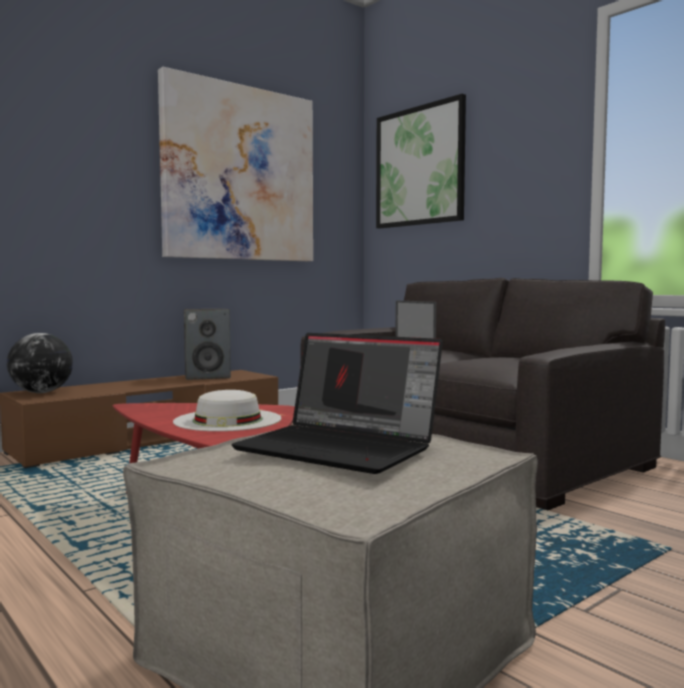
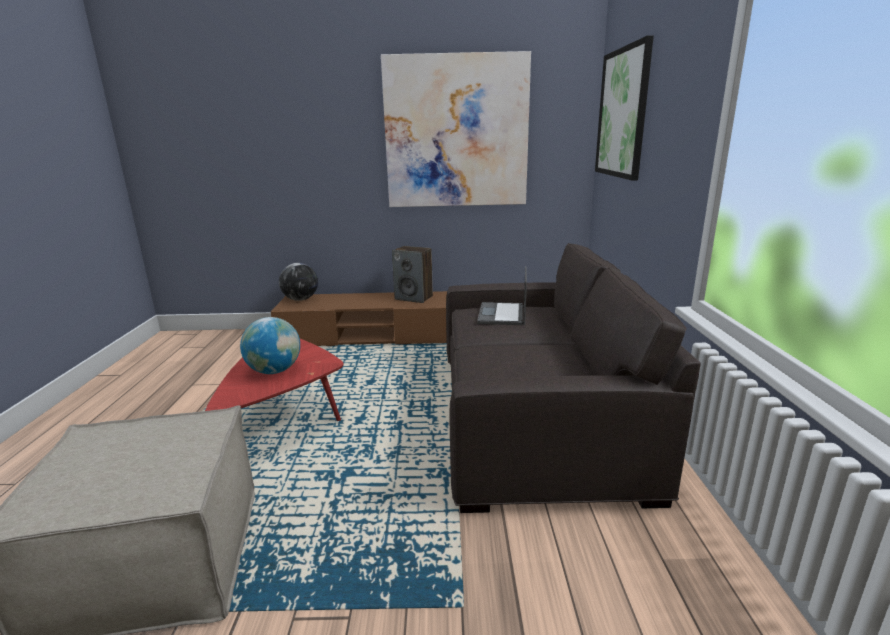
camera: 40 degrees right, 15 degrees up
(228, 420) = (274, 371): white hat -> globe
(341, 447) = (136, 454): laptop -> none

